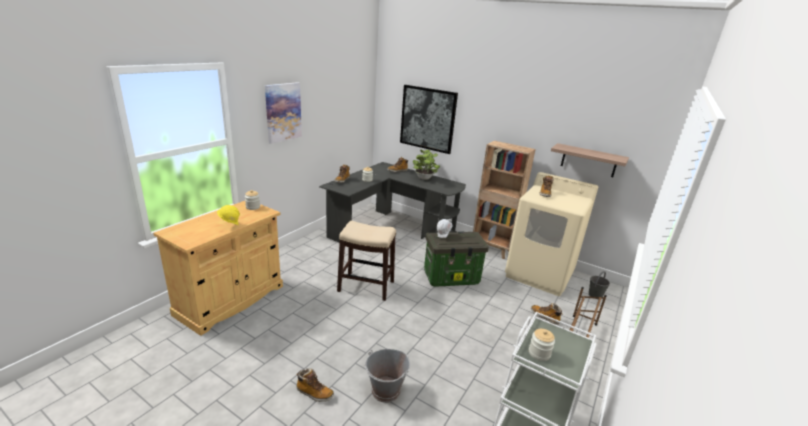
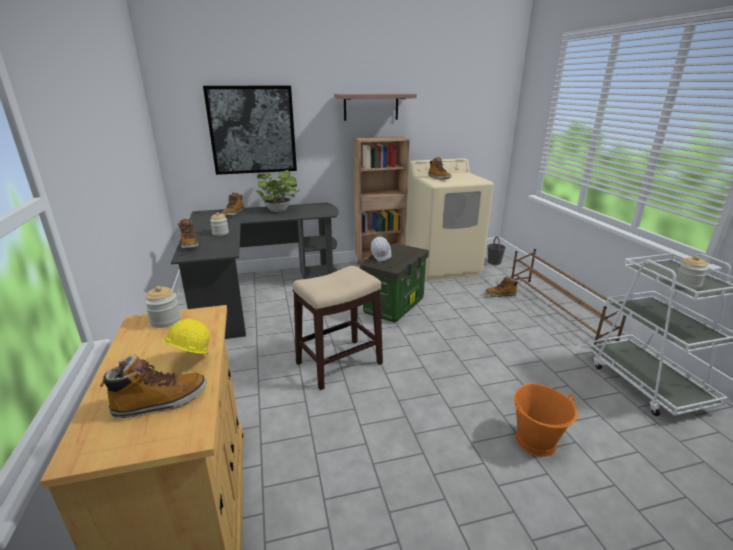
camera: 45 degrees left, 0 degrees up
(283, 112) = (87, 135): picture -> none
(314, 393) = (501, 510): boot -> boot (160, 402)
(386, 391) = (536, 441): grey bucket -> orange bucket
(589, 160) = (450, 136): shelf -> shelf (371, 107)

